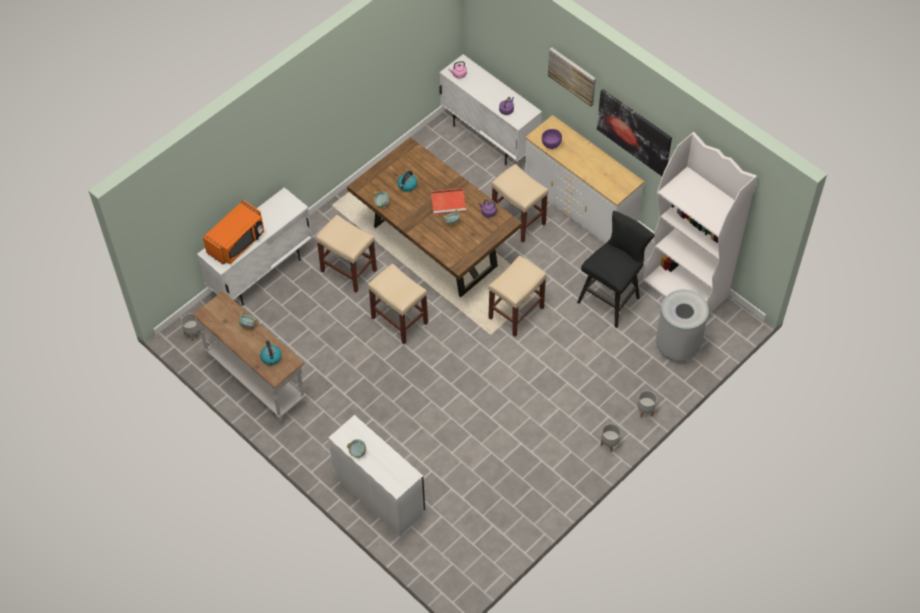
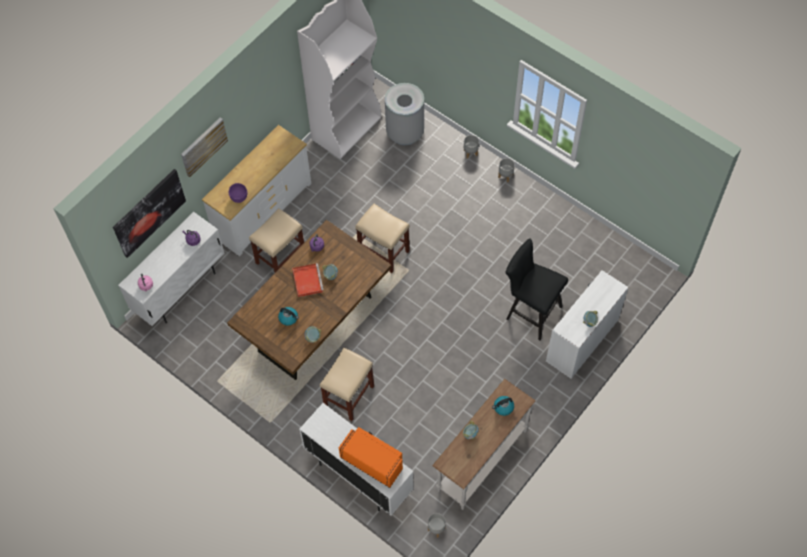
camera: 95 degrees left, 5 degrees up
(398, 320) = (401, 346): beige stool -> none
(612, 298) = (361, 181): black stool -> black stool (530, 312)
(634, 132) = (259, 105): picture -> picture (149, 212)

